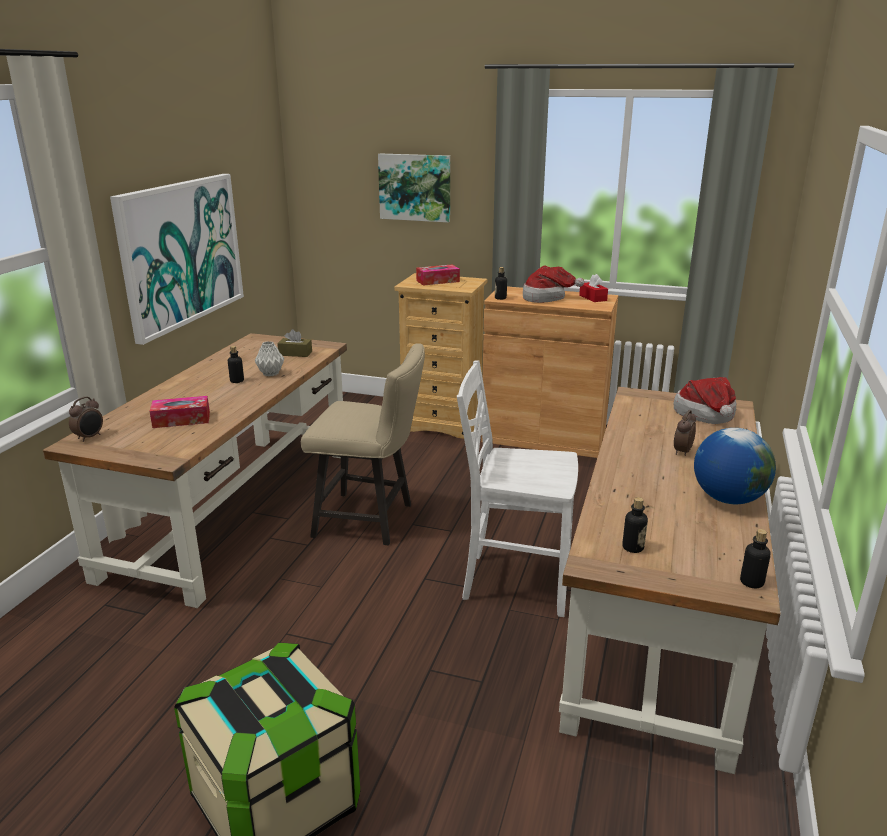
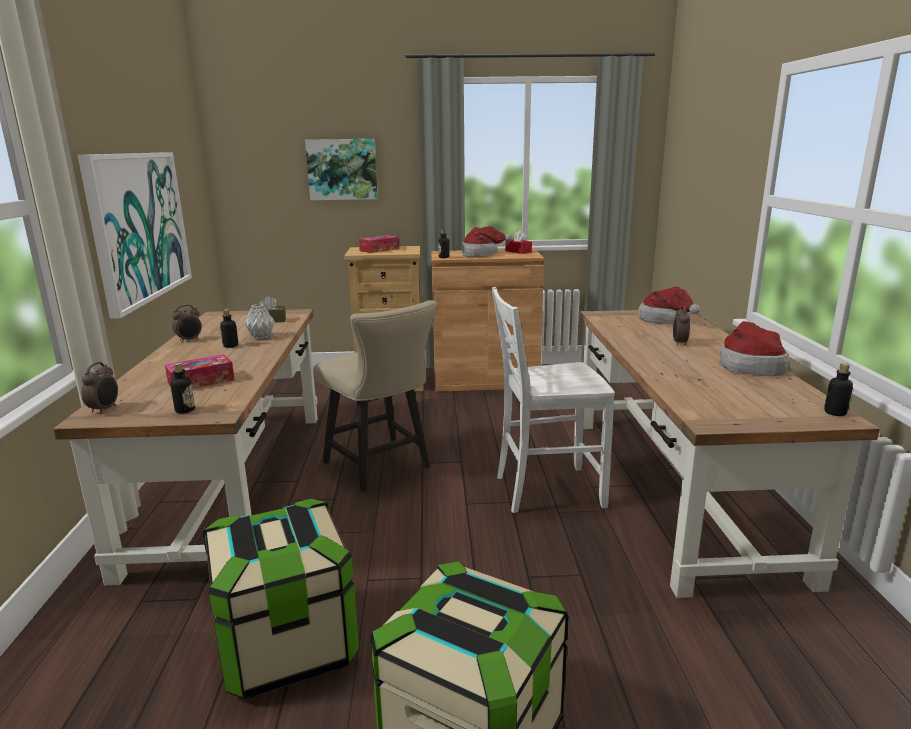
camera: 20 degrees left, 5 degrees down
(188, 675) = (287, 645): none -> storage box
(209, 368) = (189, 340): none -> alarm clock
(371, 520) = (381, 467): beige chair -> beige chair turned 60 degrees clockwise
(633, 547) = (724, 407): bottle -> bottle (185, 410)
(728, 499) = (749, 366): globe -> hat

